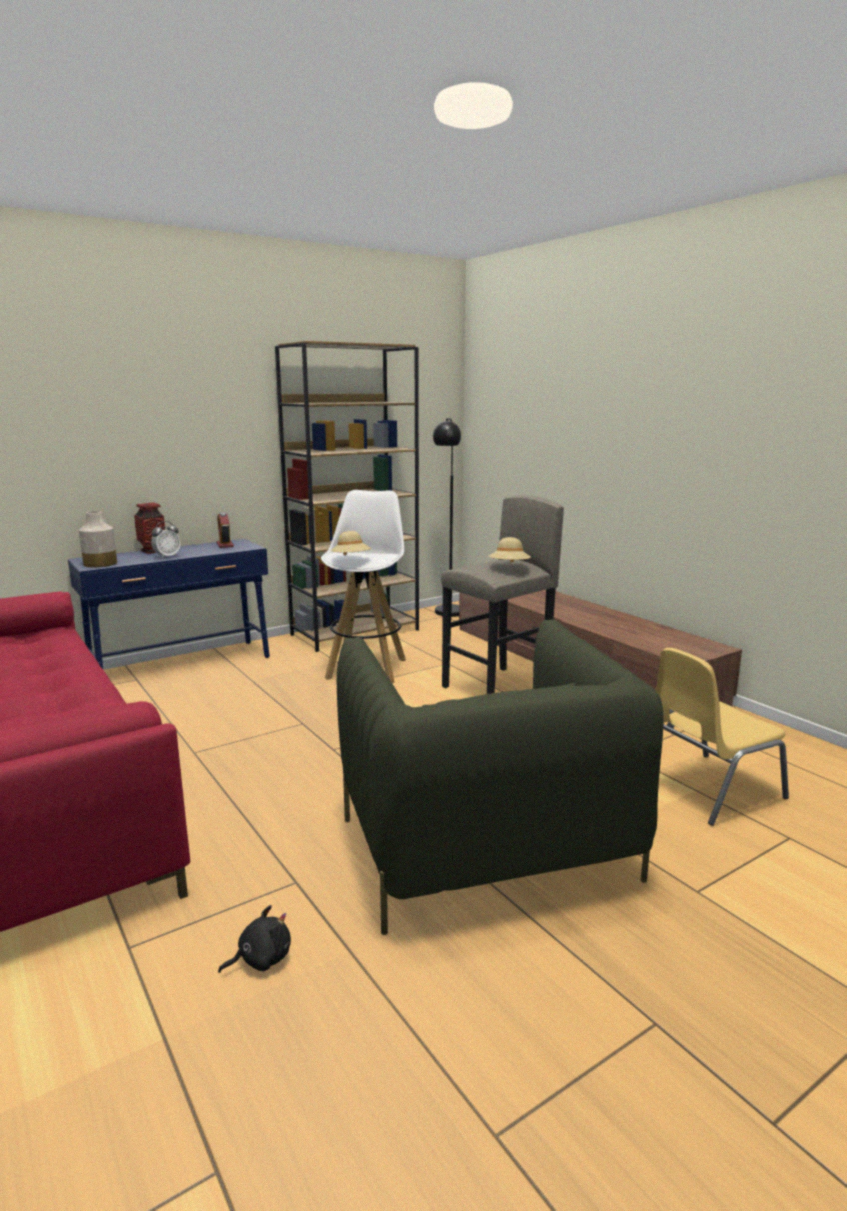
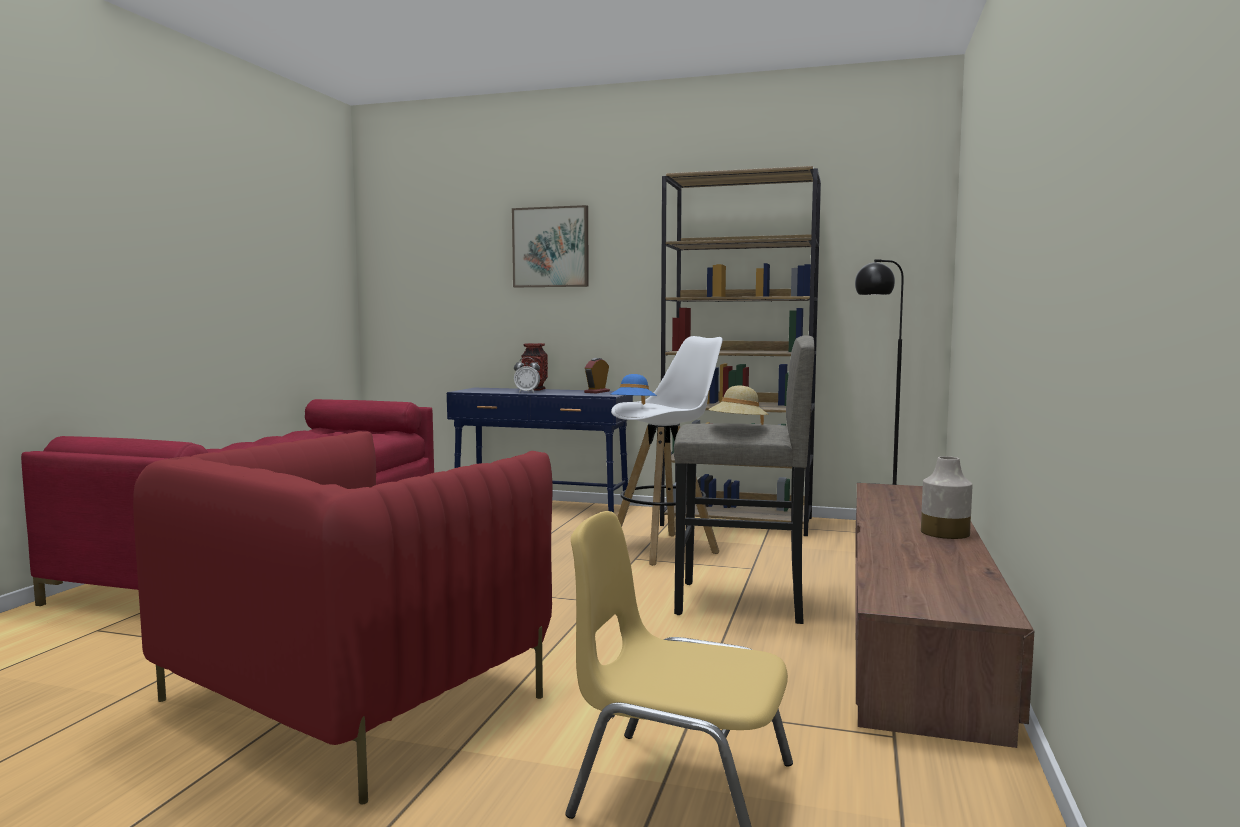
camera: 50 degrees right, 10 degrees down
(100, 563) = (475, 390): beige vase -> beige vase (945, 532)
(146, 399) = (551, 247): none -> picture
(261, 959) = (99, 670): black plush toy -> none
(351, 559) = (633, 407): beige hat -> blue hat
(483, 846) = (356, 696): green armchair -> red armchair

